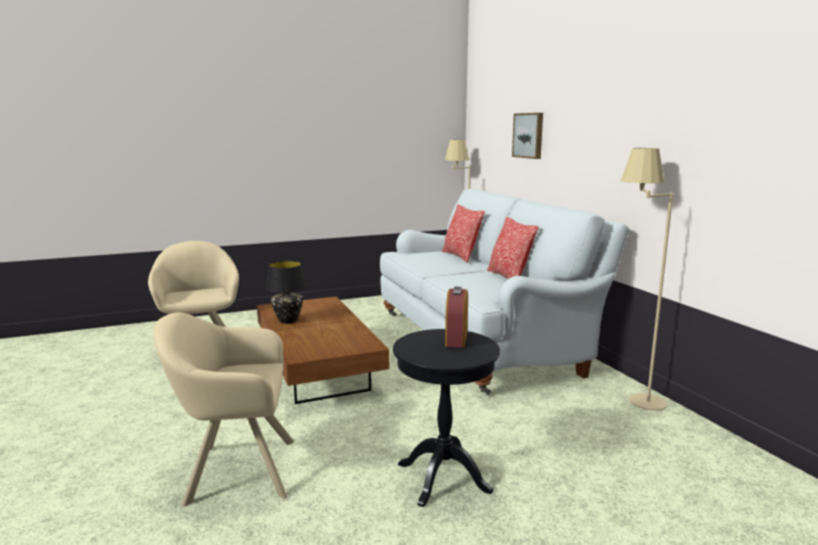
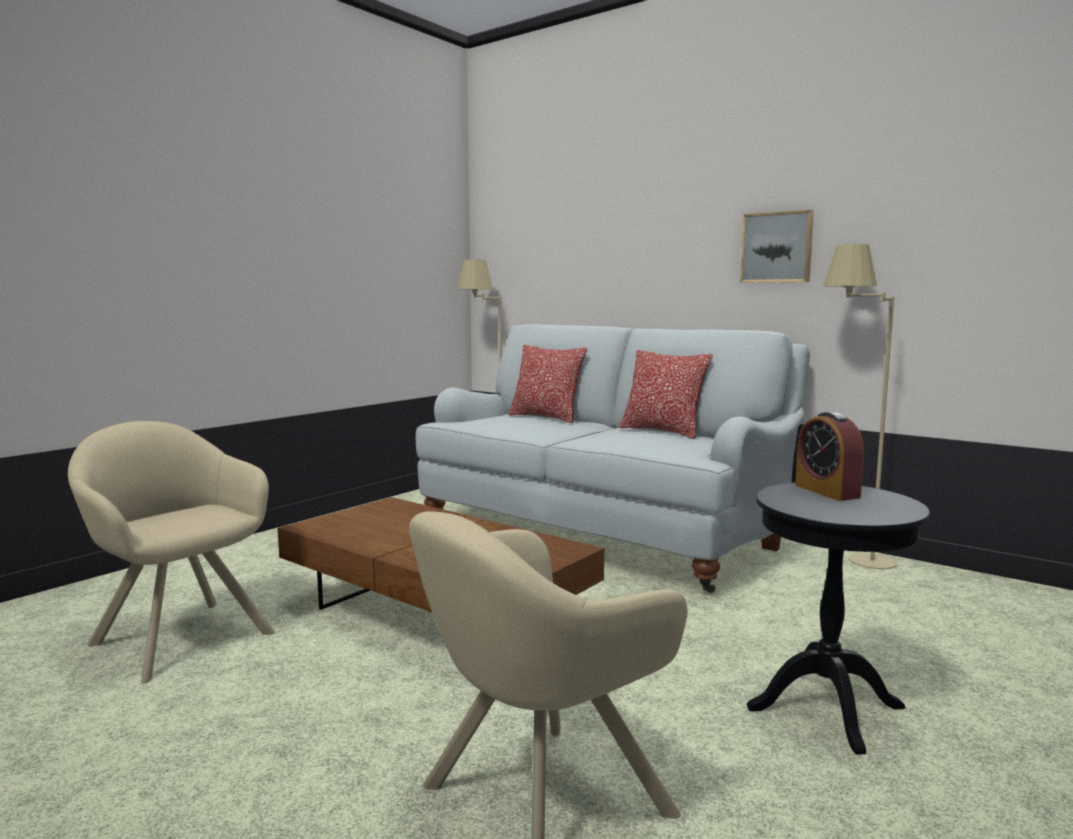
camera: 30 degrees left, 5 degrees down
(288, 321) = (378, 540): black table lamp -> none
(529, 135) = (606, 248): picture -> picture (777, 247)

